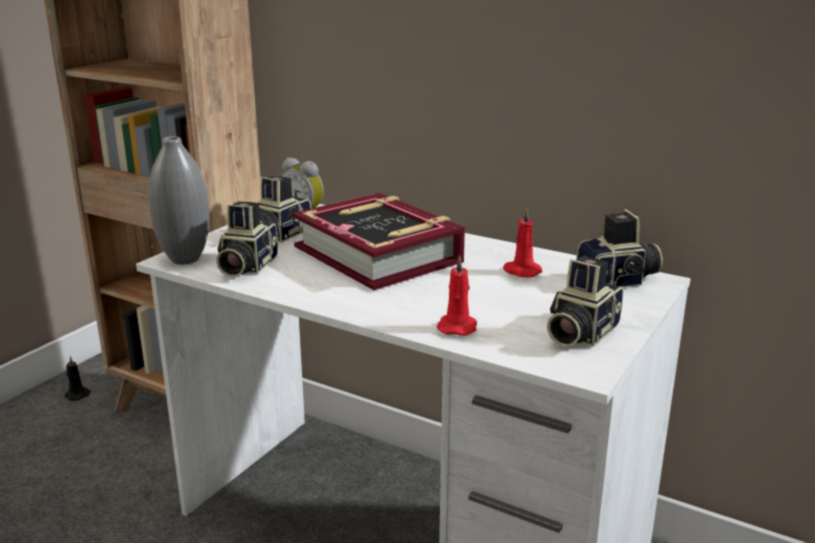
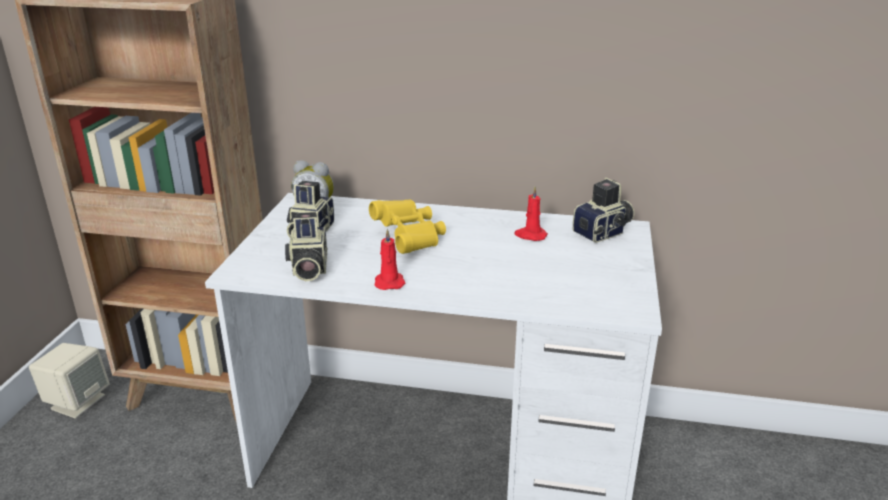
camera: 20 degrees left, 5 degrees up
(76, 395) = (77, 402): black candle -> beige speaker
(185, 259) = (248, 270): grey vase -> none
(378, 254) = (410, 238): book -> yellow binoculars
(457, 327) = (521, 293): red candle -> red candle (389, 282)
(579, 333) = (609, 282): camera -> none

